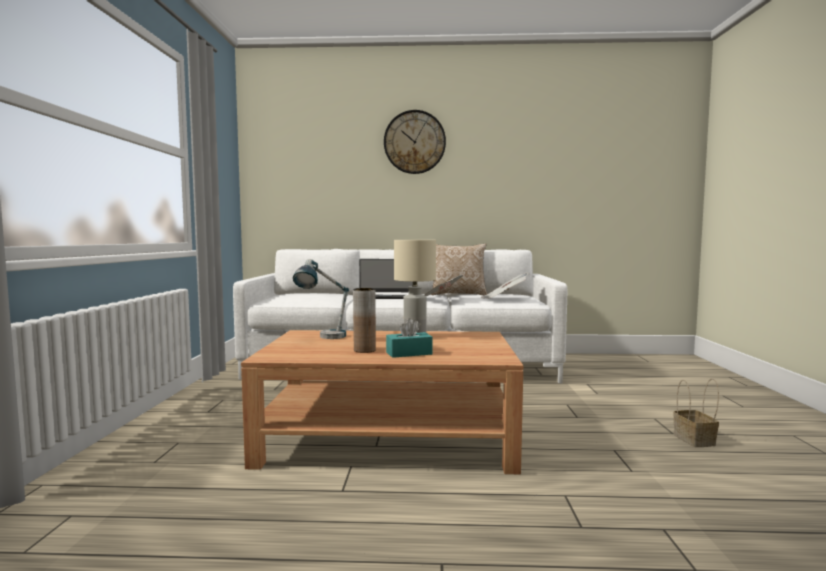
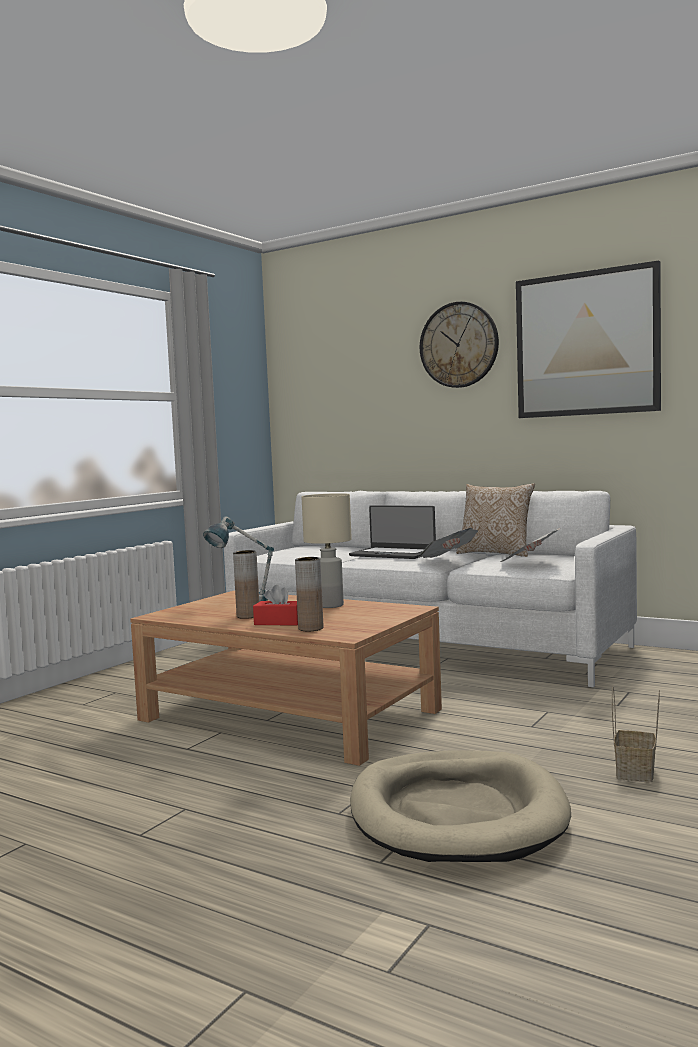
camera: 30 degrees right, 0 degrees up
(409, 353) = (279, 622): turquoise tissue box -> red tissue box
(452, 356) = (310, 628): none -> brown vase
(509, 150) = (587, 344): none -> picture
(661, 502) = (457, 814): none -> beige dog bed

